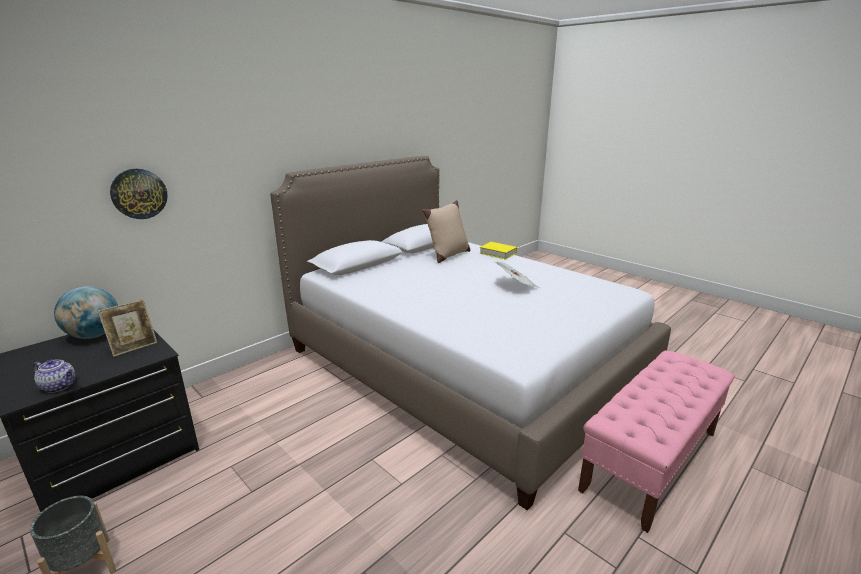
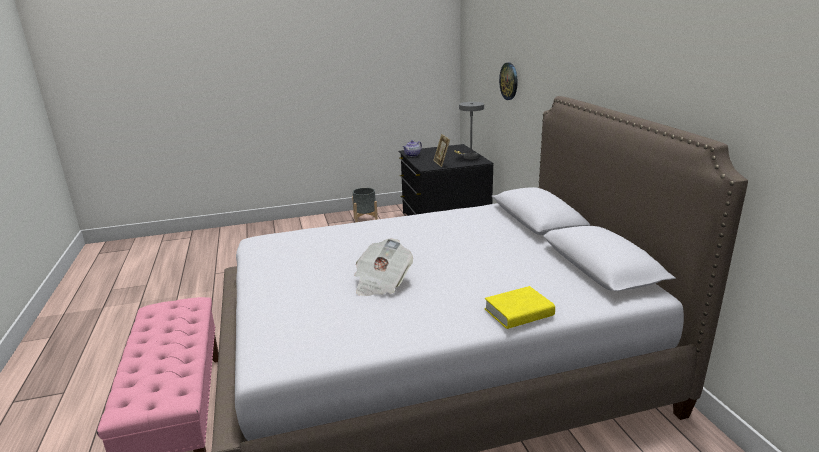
camera: 120 degrees right, 0 degrees up
(94, 335) = (468, 156): globe -> grey table lamp
(447, 255) = (535, 272): beige pillow -> none

